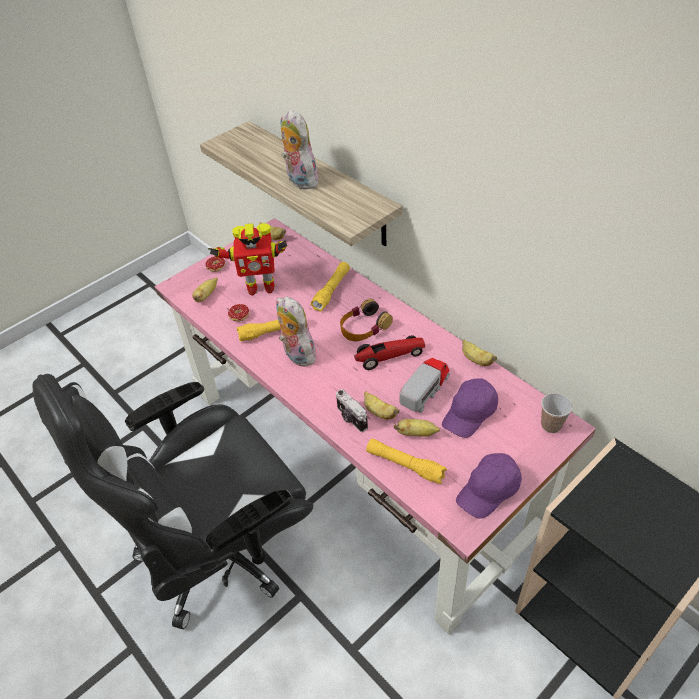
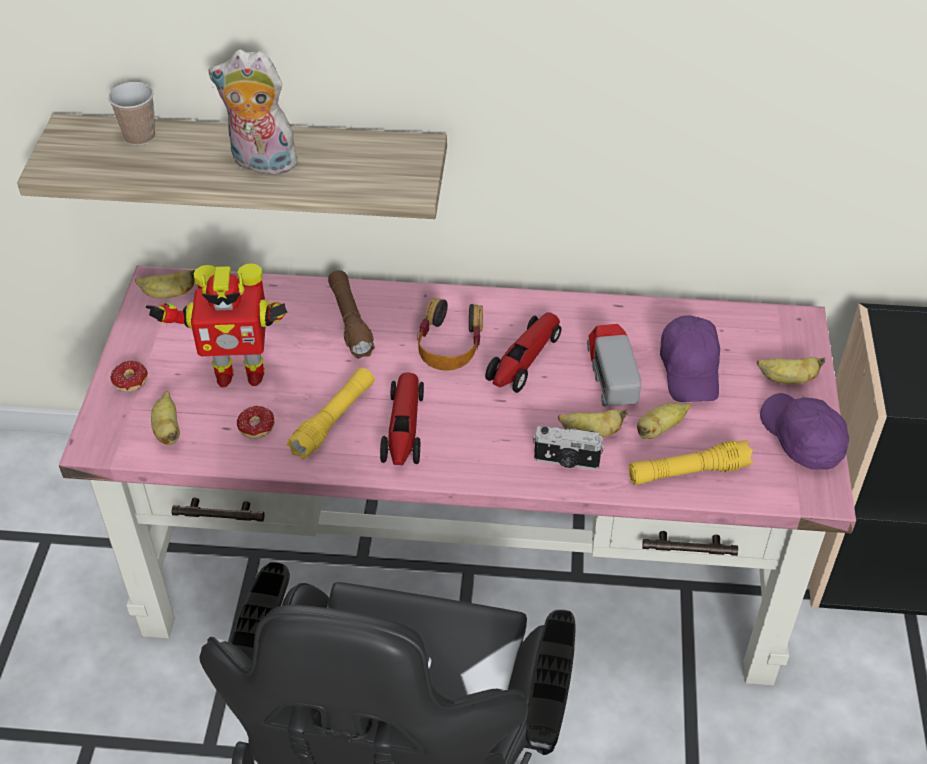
camera: 45 degrees left, 0 degrees up
(259, 287) = (238, 372): toy robot -> toy robot turned 45 degrees clockwise
(297, 355) = (404, 429): plush toy -> toy car
(331, 291) = (350, 321): yellow flashlight -> brown flashlight
(476, 360) = (627, 306): banana -> banana (787, 379)
(489, 491) = (801, 439): purple cap -> purple cap turned 150 degrees clockwise
(551, 425) = (782, 330): cup -> cup (140, 137)

